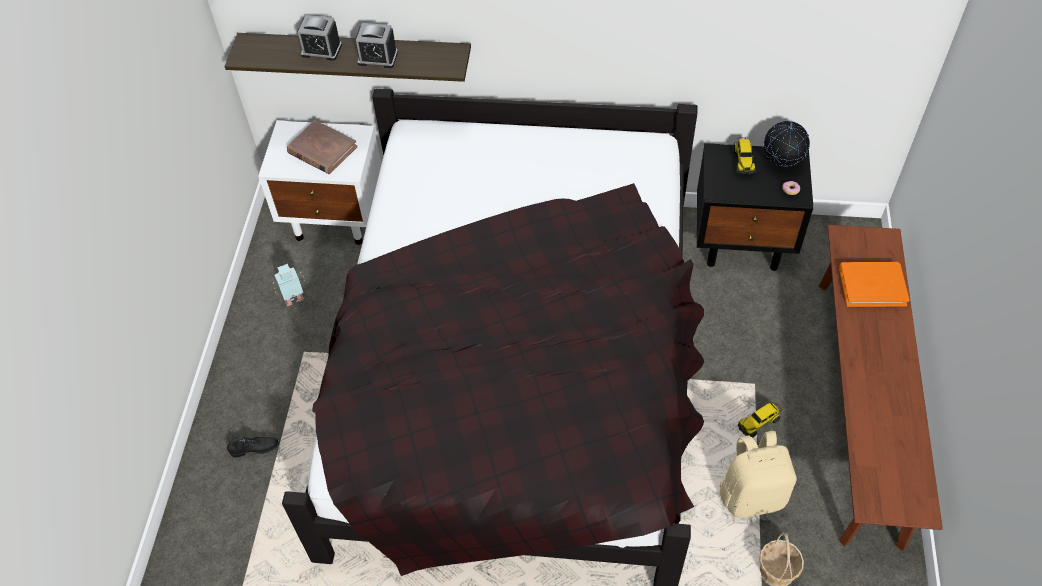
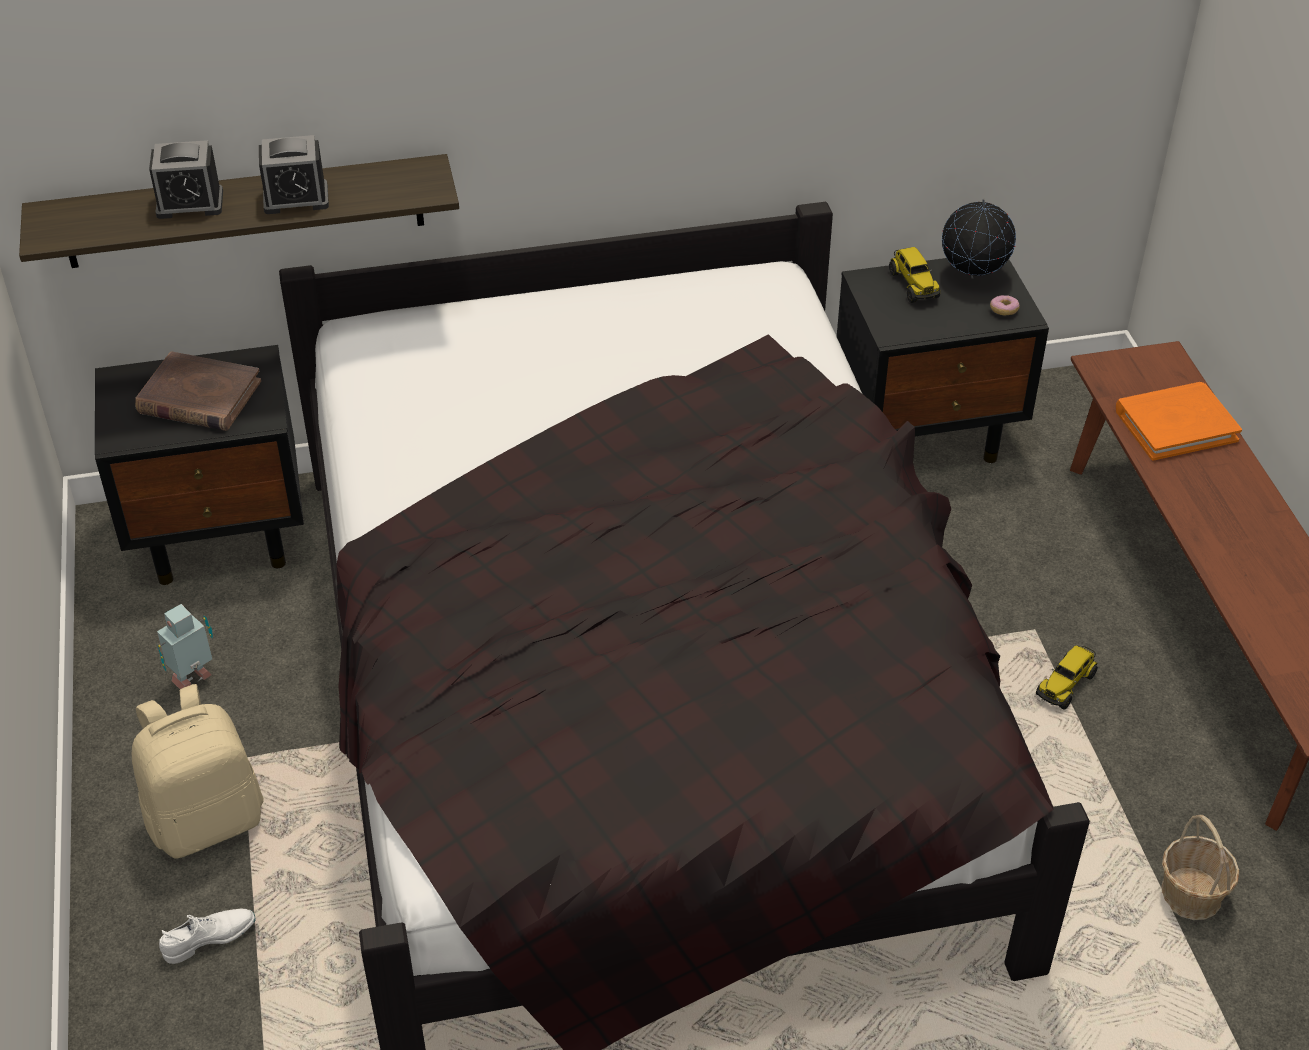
camera: 20 degrees left, 10 degrees down
(255, 448) = (209, 939): black shoe -> white shoe
(336, 218) = (222, 535): white nightstand -> black nightstand
(752, 494) = (1102, 792): beige backpack -> beige backpack (207, 819)

